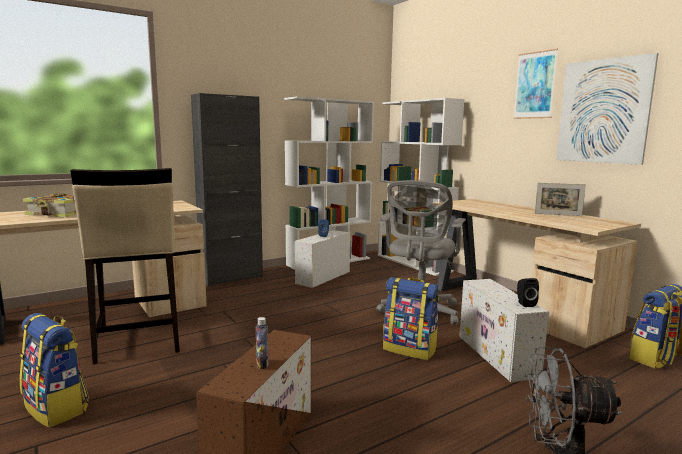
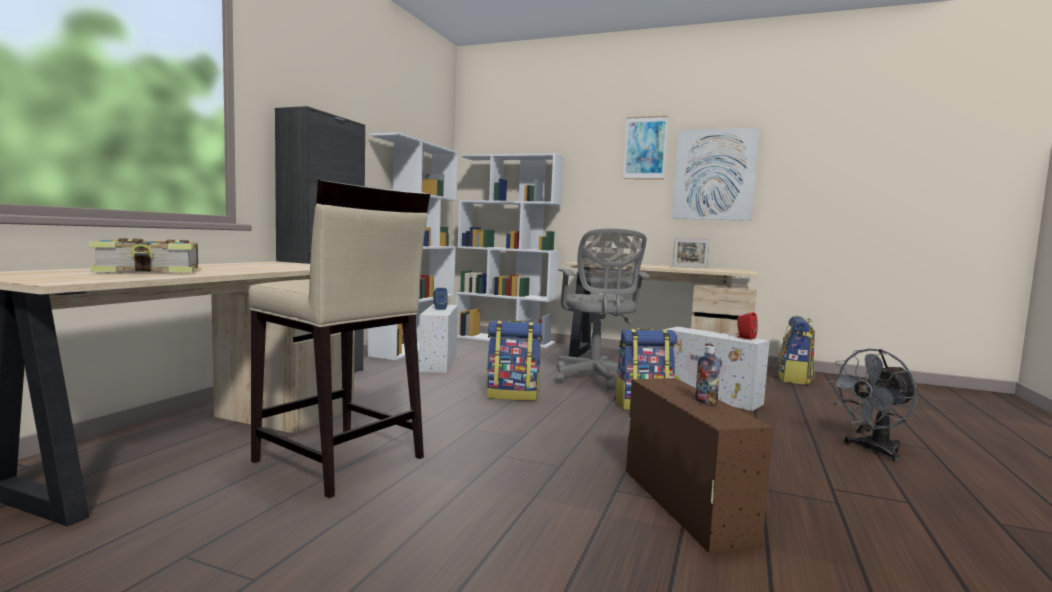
camera: 35 degrees left, 5 degrees down
(57, 408) = (389, 553): backpack -> backpack (513, 395)
(524, 304) = (744, 338): black speaker -> red speaker

